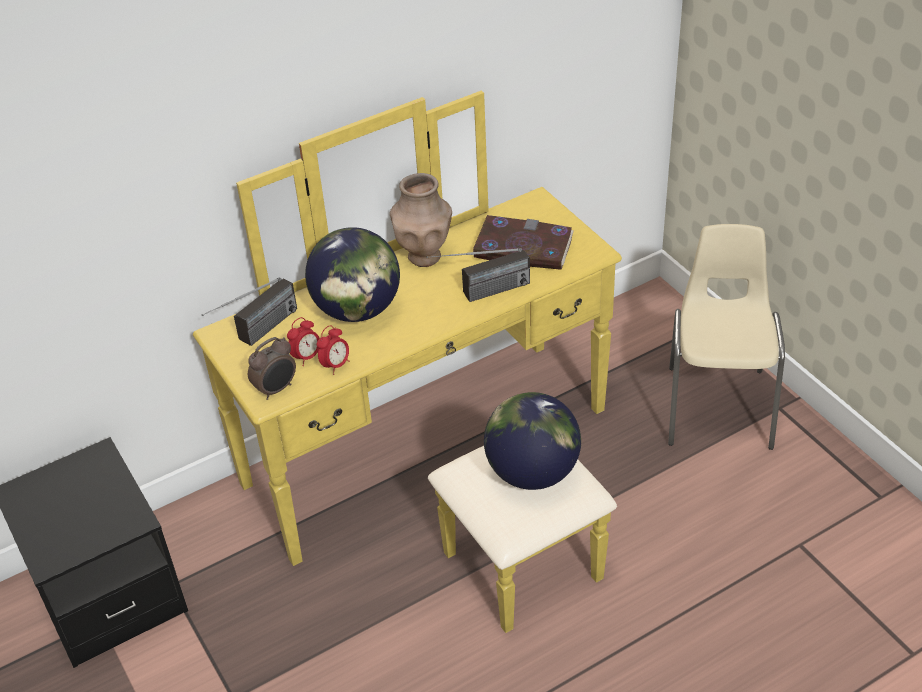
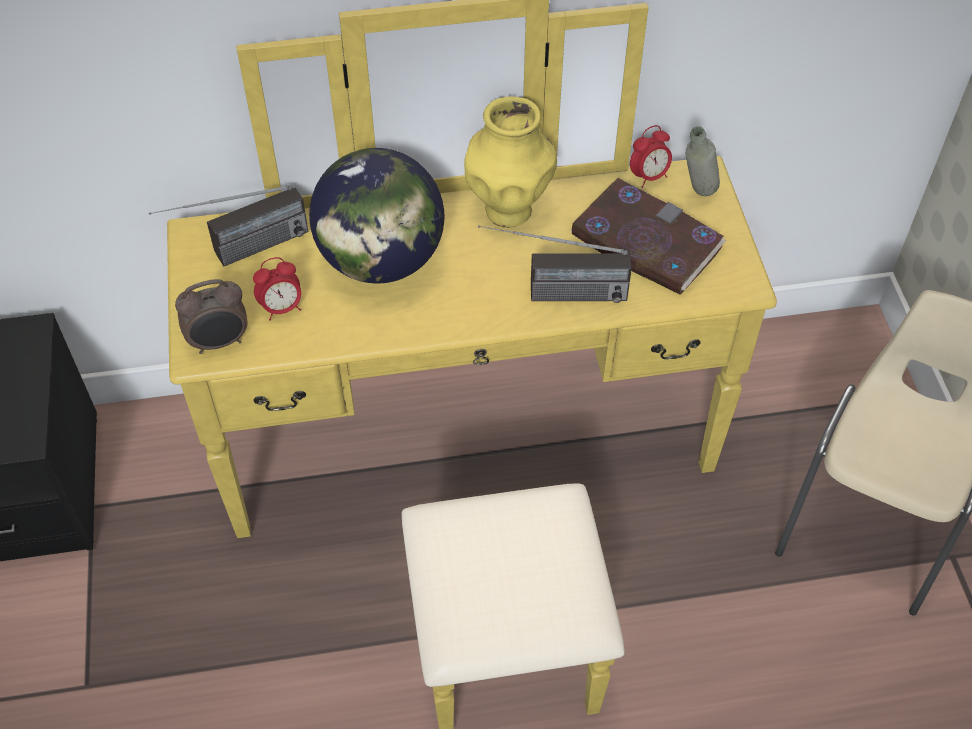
camera: 20 degrees right, 10 degrees up
(335, 365) = (310, 334): alarm clock -> alarm clock (648, 177)
(424, 256) = (509, 209): brown vase -> yellow vase
(532, 473) = (529, 565): globe -> none
(540, 213) = (696, 196): none -> grey bottle

